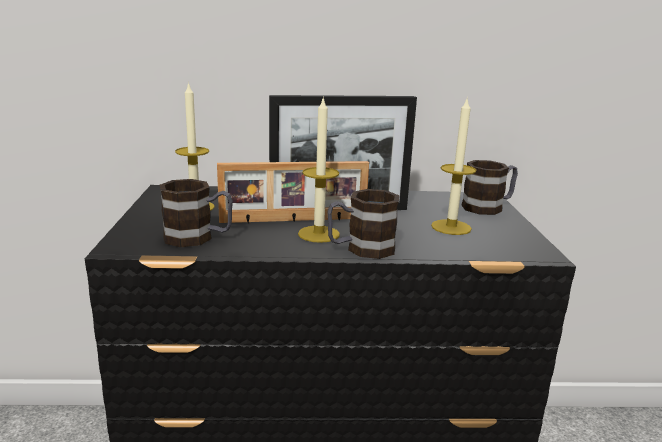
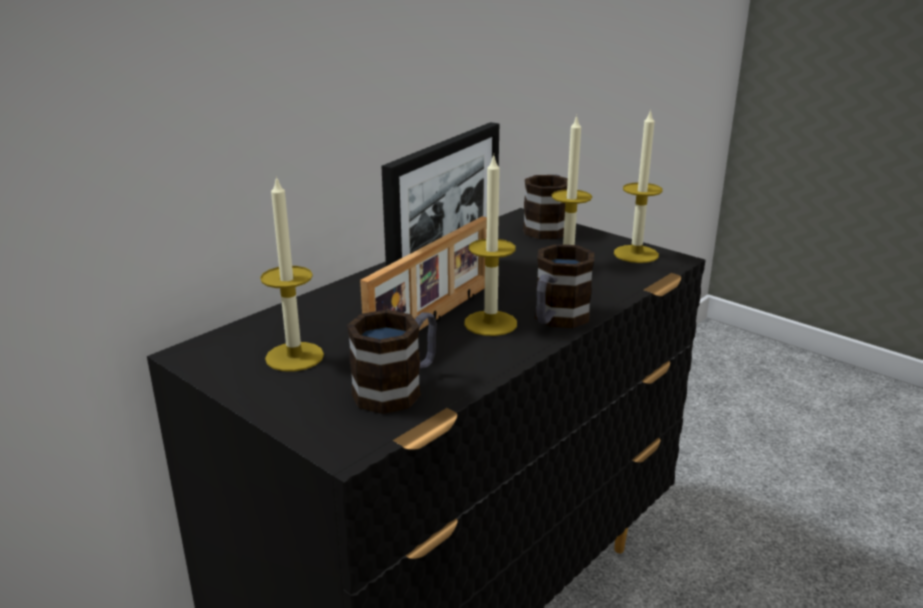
camera: 45 degrees left, 5 degrees up
(519, 241) = (636, 254): none -> candle

